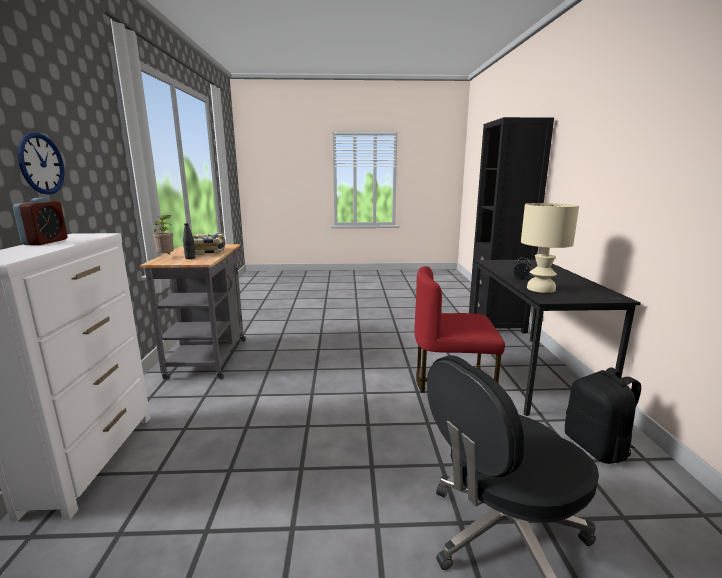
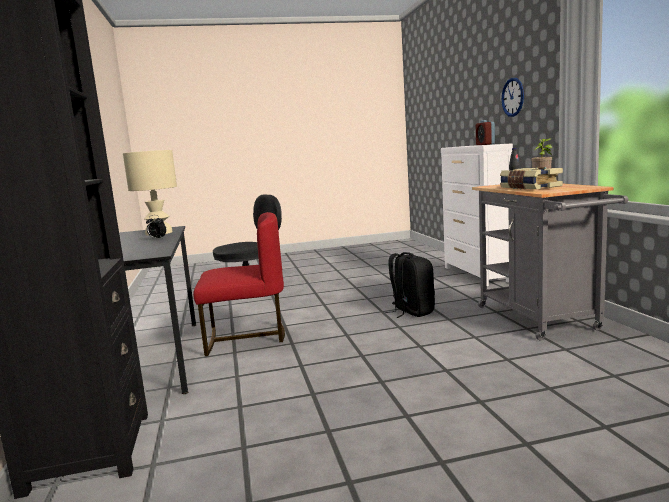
camera: 170 degrees right, 5 degrees down
(597, 447) = (163, 317): black backpack -> black backpack (411, 312)

